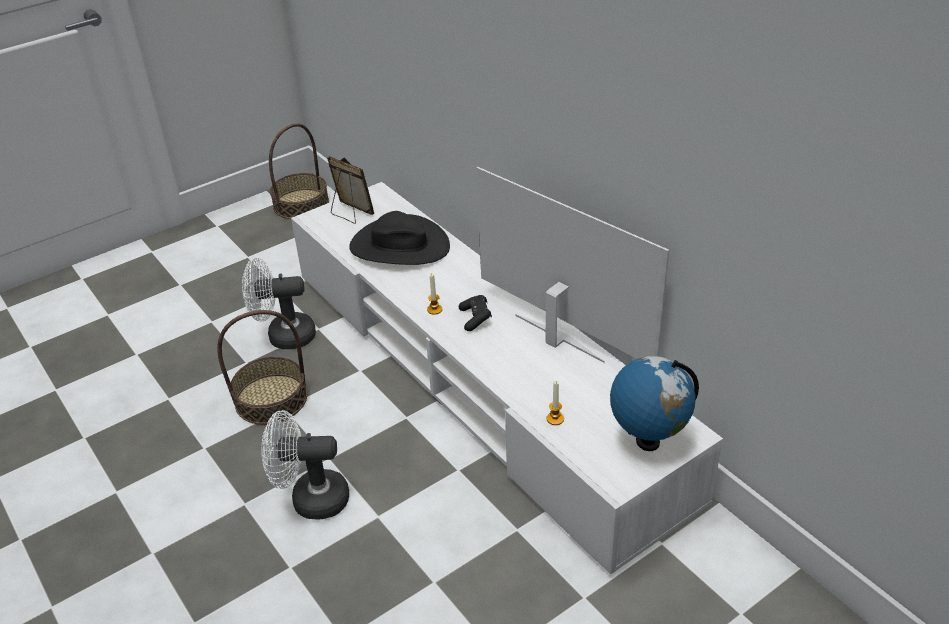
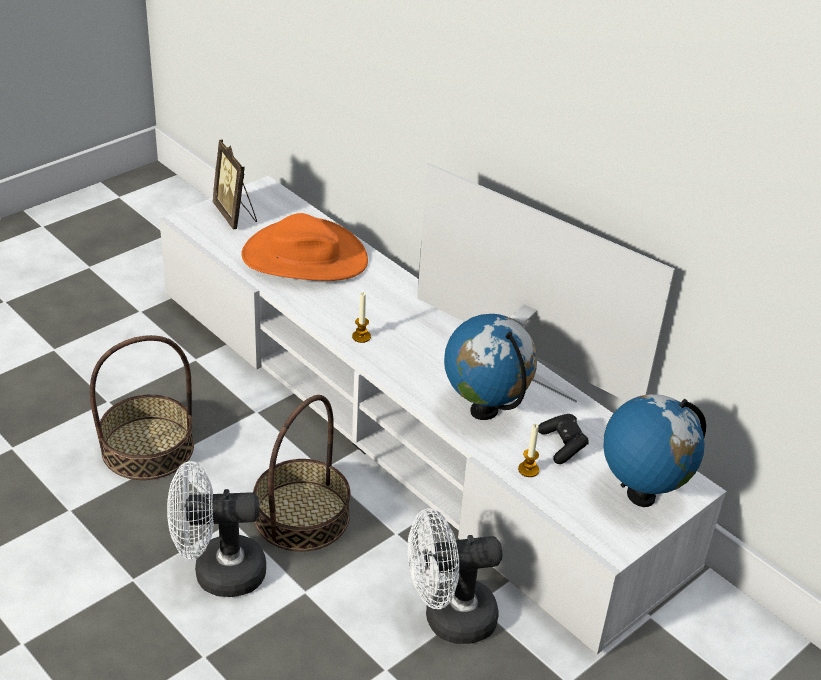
camera: 10 degrees left, 0 degrees up
(283, 336) = (152, 368): white fan -> white fan (448, 618)
(301, 204) = (149, 200): basket -> basket (301, 515)
(350, 214) = (235, 215): picture frame -> picture frame turned 150 degrees counterclockwise
(399, 246) = (304, 258): black hat -> orange hat
(475, 318) = (413, 348): black game controller -> black game controller (562, 445)
(526, 370) = (484, 411): none -> globe

